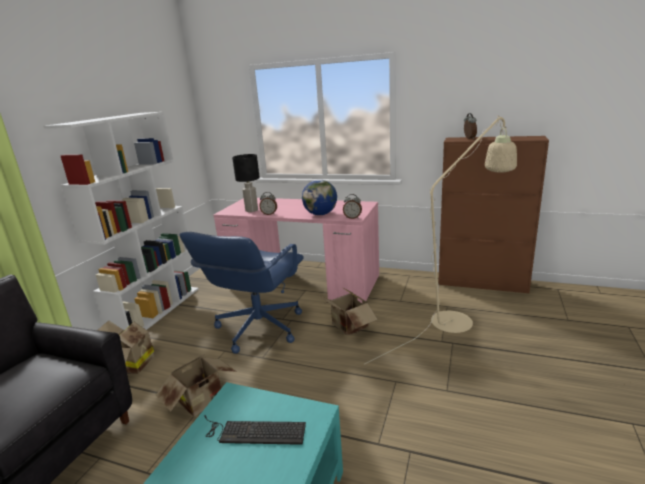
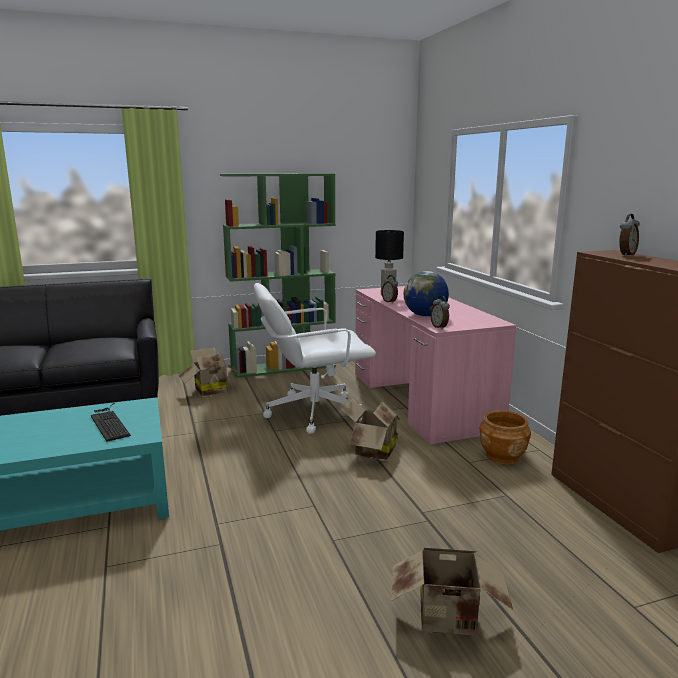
camera: 50 degrees right, 5 degrees down
(157, 310) = (283, 367): white bookcase -> green bookcase
(203, 402) = (196, 431): cardboard box -> cardboard box (449, 620)
(258, 328) = (313, 412): blue office chair -> white office chair
(404, 288) = (502, 456): none -> brown planter
(458, 317) = (492, 510): beige floor lamp -> none

